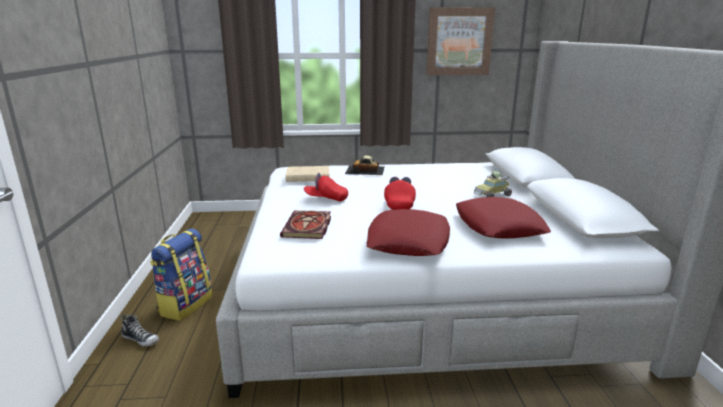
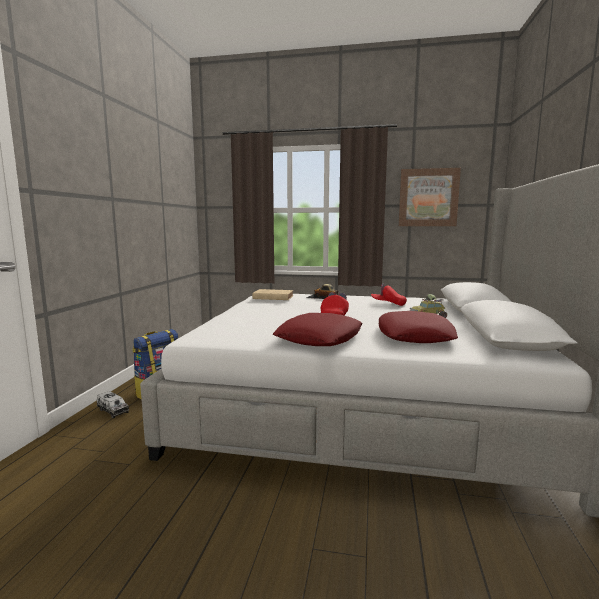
camera: 15 degrees right, 10 degrees down
(141, 339) = (113, 410): shoe -> toy truck
(308, 228) = (242, 324): book -> none
(326, 199) = (276, 310): red cap -> red cap (388, 304)

